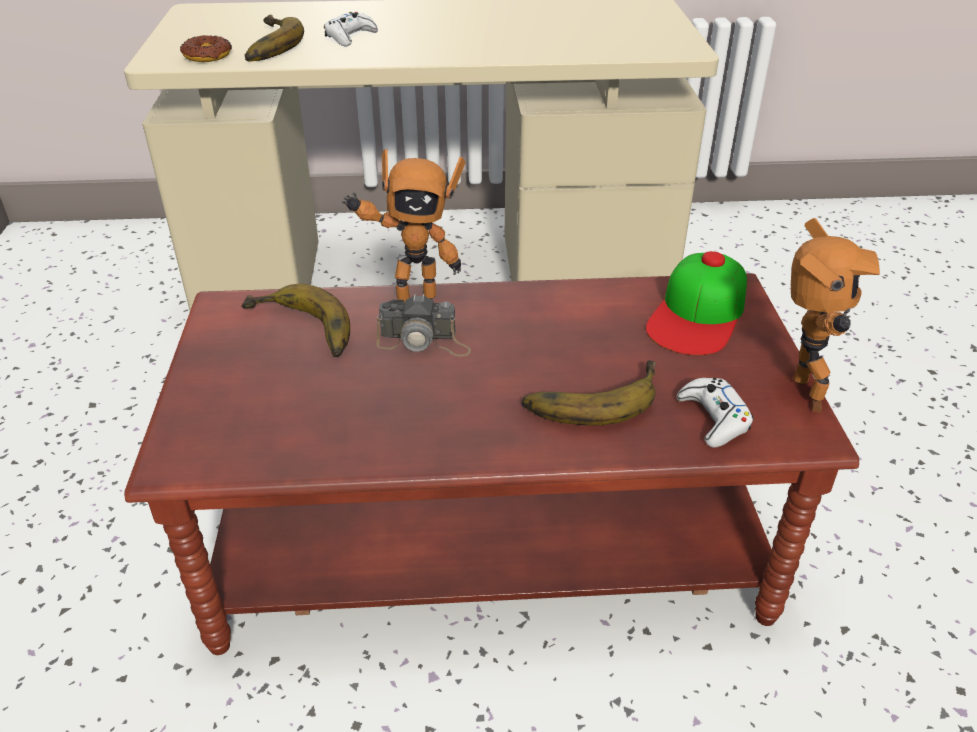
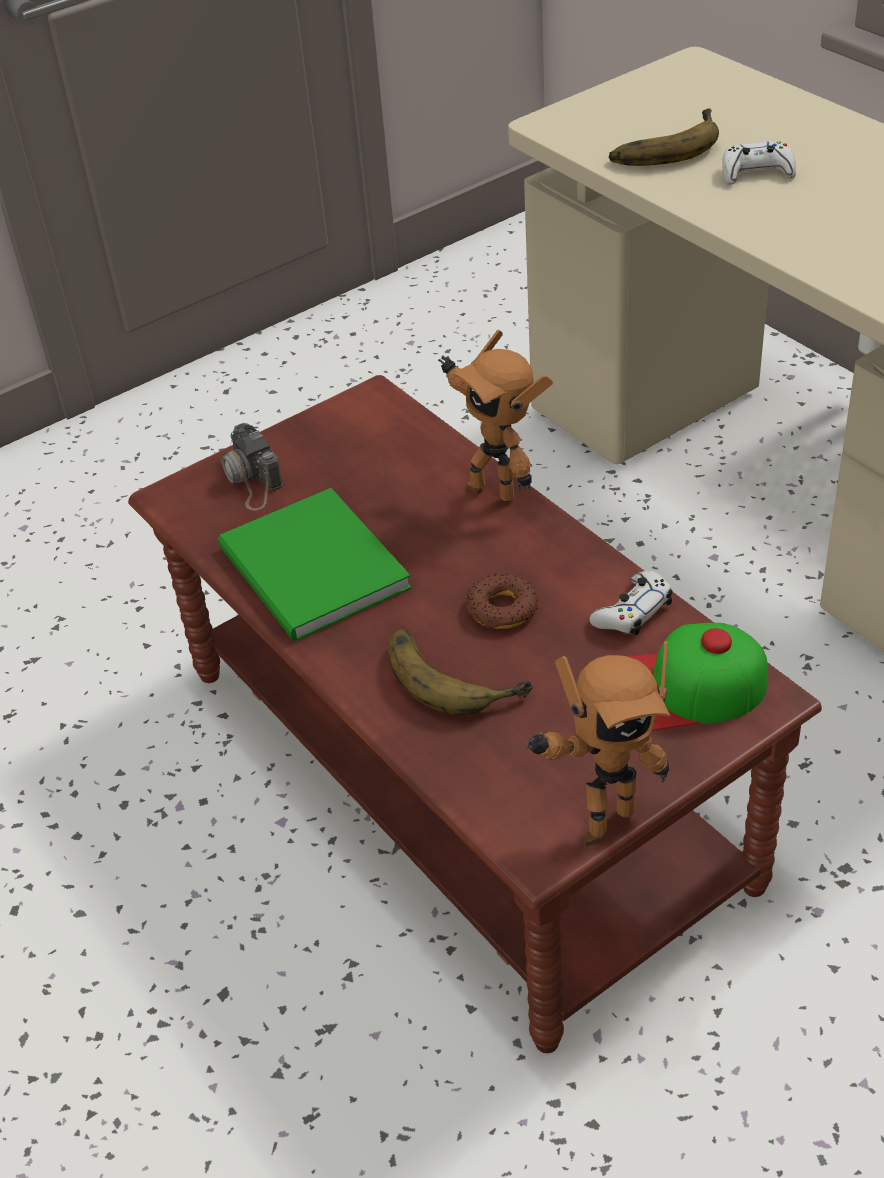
camera: 60 degrees right, 5 degrees up
(207, 56) = (596, 136): donut -> donut (502, 609)
(298, 331) = (378, 457): banana -> none
(390, 421) = (312, 572): none -> green book
(424, 342) = (435, 533): camera -> camera (251, 478)
(713, 419) = (498, 770): white game controller -> white game controller (633, 612)

